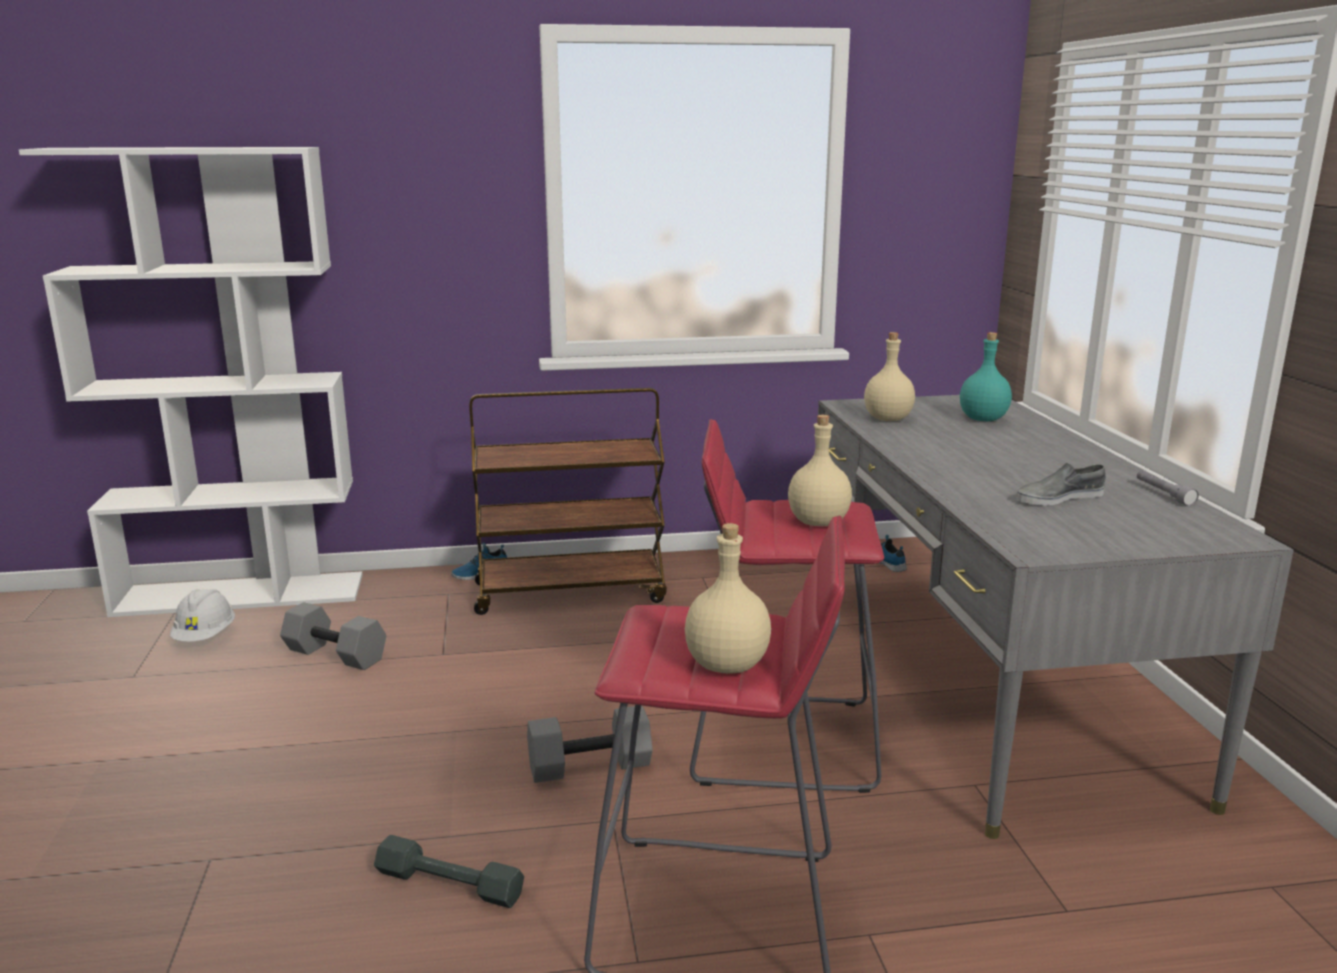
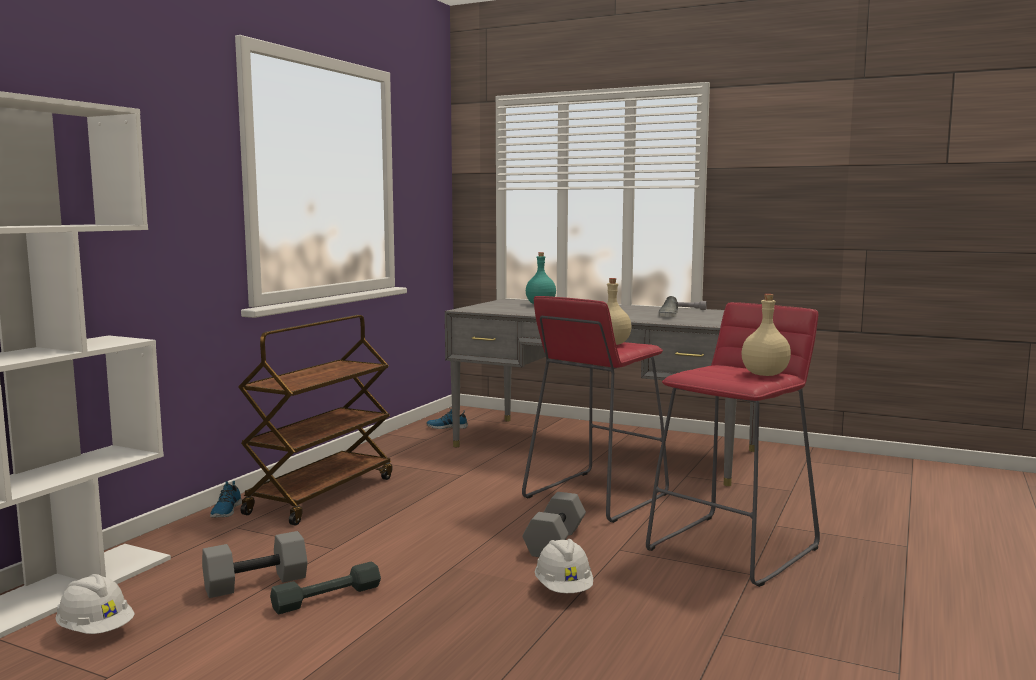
camera: 55 degrees left, 10 degrees down
(450, 884) = (631, 604): grey dumbbell -> grey dumbbell (327, 597)
(454, 821) = (564, 589): none -> white hard hat
(887, 419) = (506, 310): beige bottle -> none

